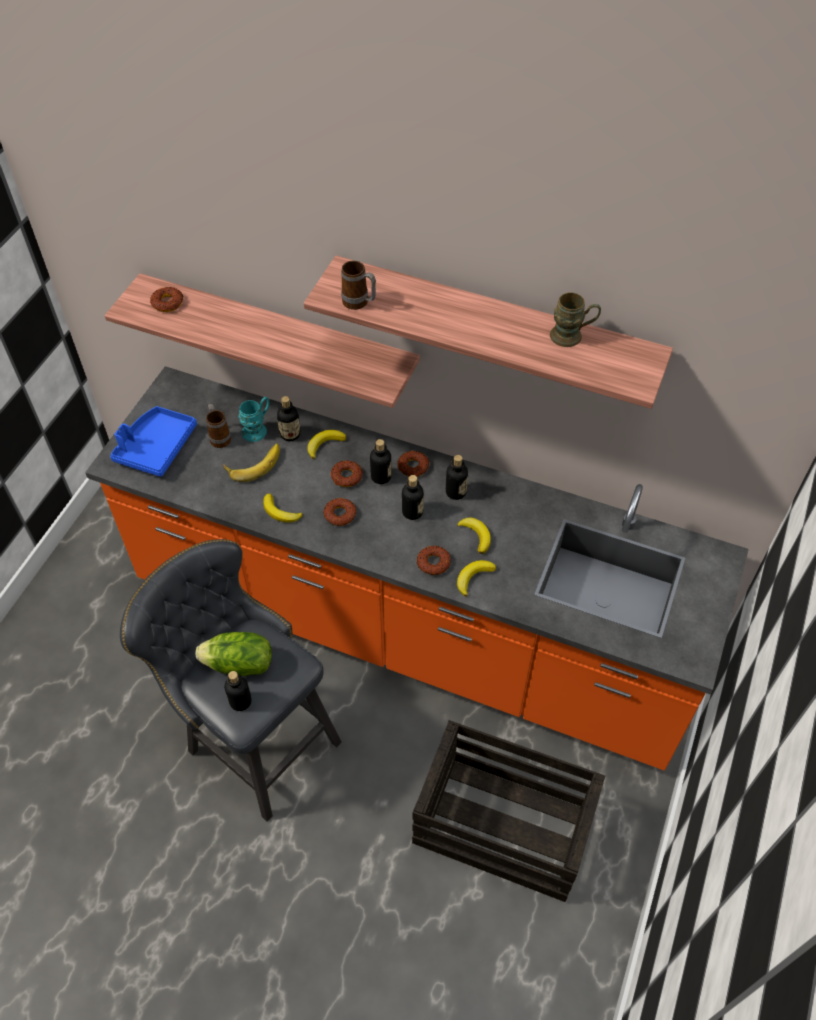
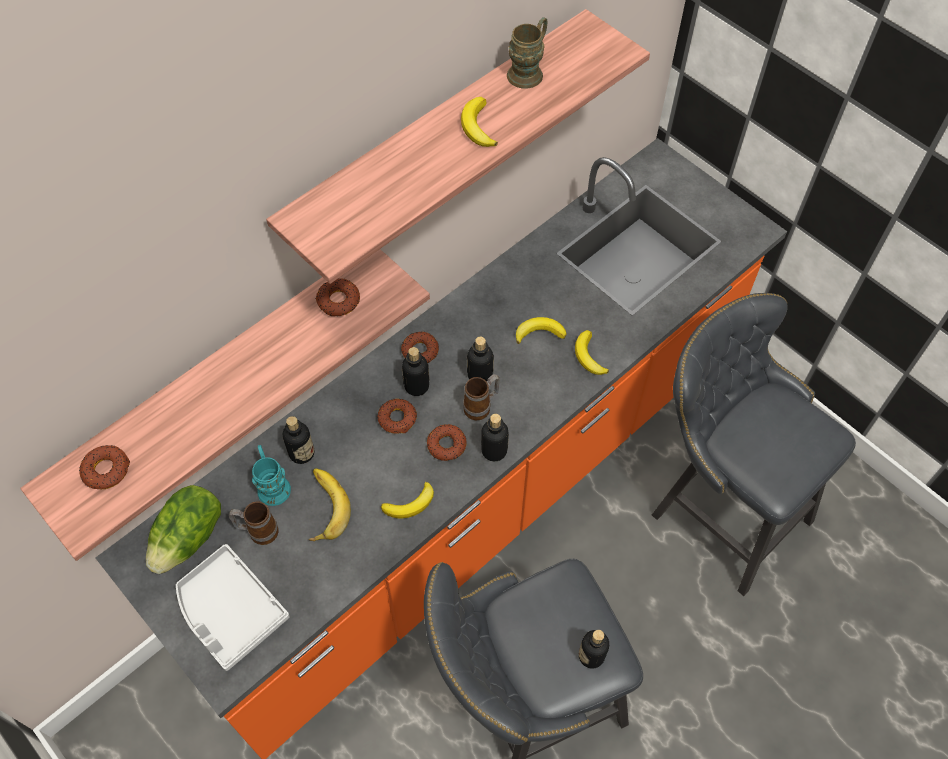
camera: 65 degrees left, 5 degrees up
(156, 447) = (230, 612): blue tray -> grey tray
(239, 665) = (544, 641): lettuce -> lettuce (190, 538)
(324, 444) = (338, 423): banana -> banana (477, 126)
(359, 303) = (367, 225): mug -> mug (481, 406)
(433, 563) = (554, 383): donut -> donut (338, 301)
(456, 492) = (475, 327): bottle -> bottle (494, 450)
(504, 826) = (717, 505): crate -> grey stool

